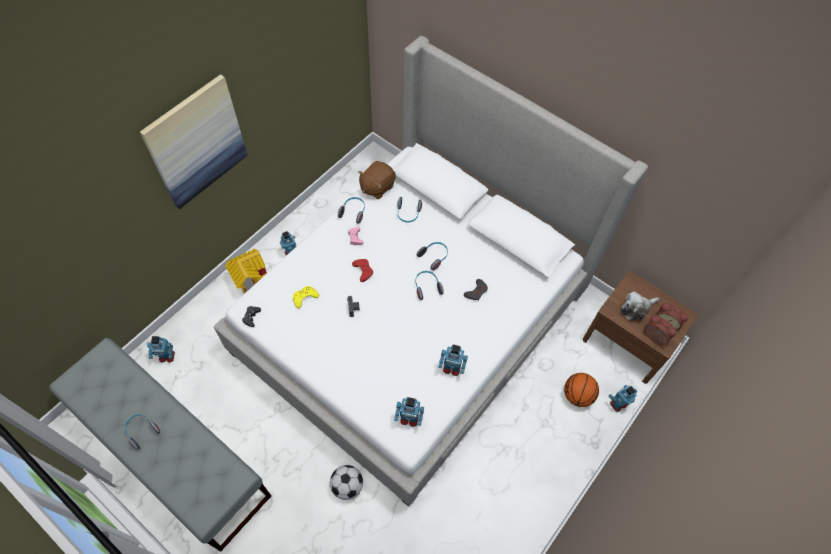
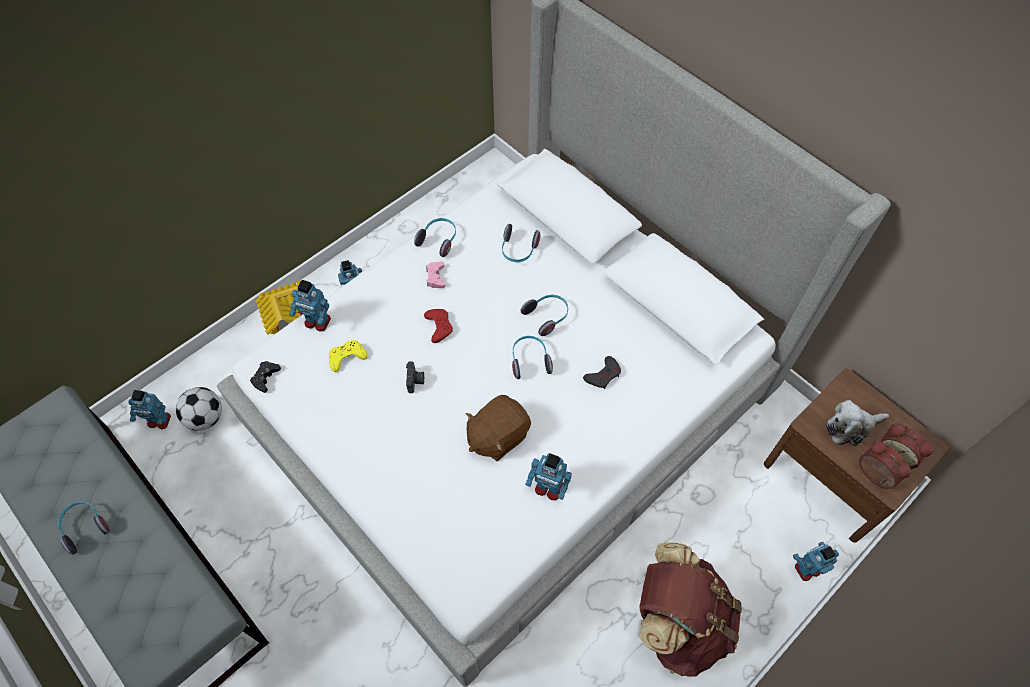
camera: 10 degrees right, 0 degrees up
(196, 143) = (206, 113): picture -> none
(347, 486) = (381, 643): football -> football (206, 417)
(377, 187) = (479, 207): brown plush toy -> brown plush toy (497, 436)
(409, 419) = (472, 559): toy robot -> toy robot (317, 322)
(540, 447) = (678, 621): none -> brown backpack
(577, 395) = (745, 548): basketball -> none

